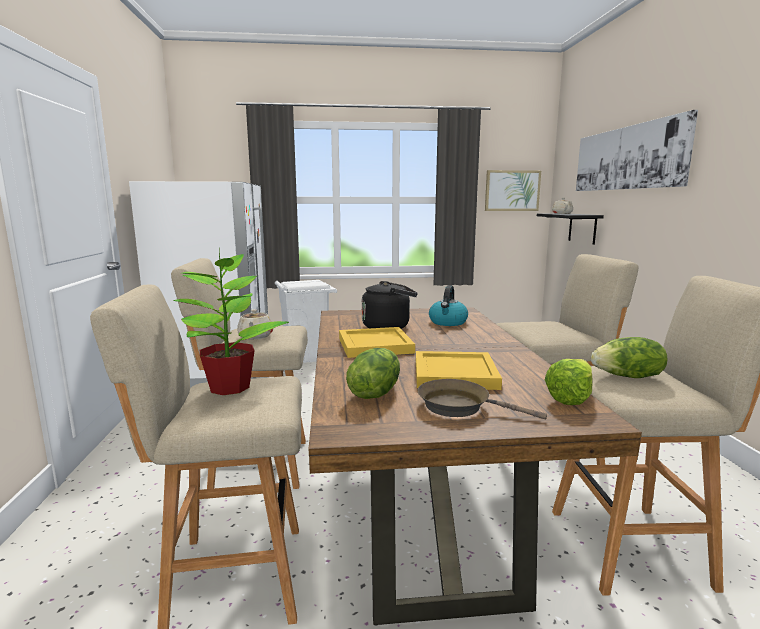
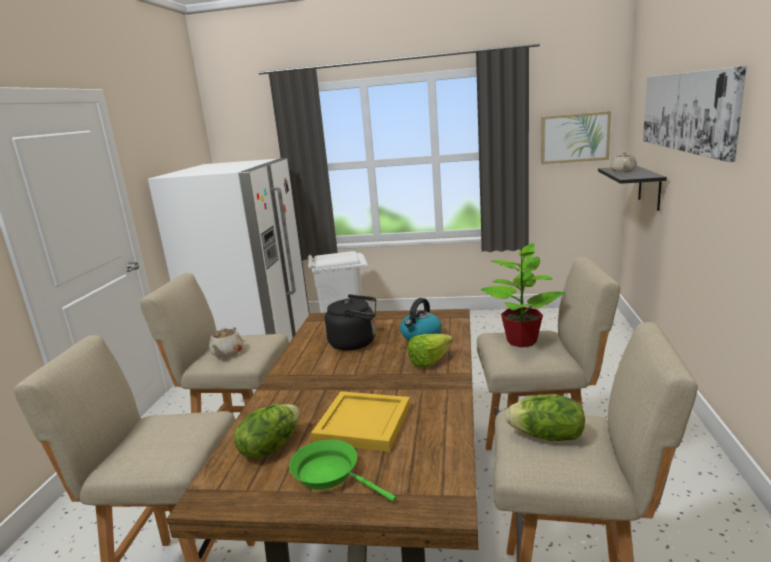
camera: 15 degrees right, 5 degrees up
(230, 387) = (162, 427): potted plant -> potted plant (521, 340)
(373, 345) = (320, 373): yellow tray -> none
(459, 406) = (330, 474): brown frying pan -> green frying pan
(574, 396) = (454, 468): lettuce -> lettuce (433, 360)

